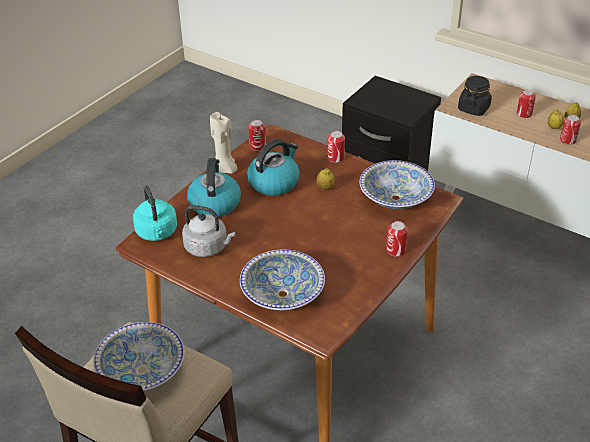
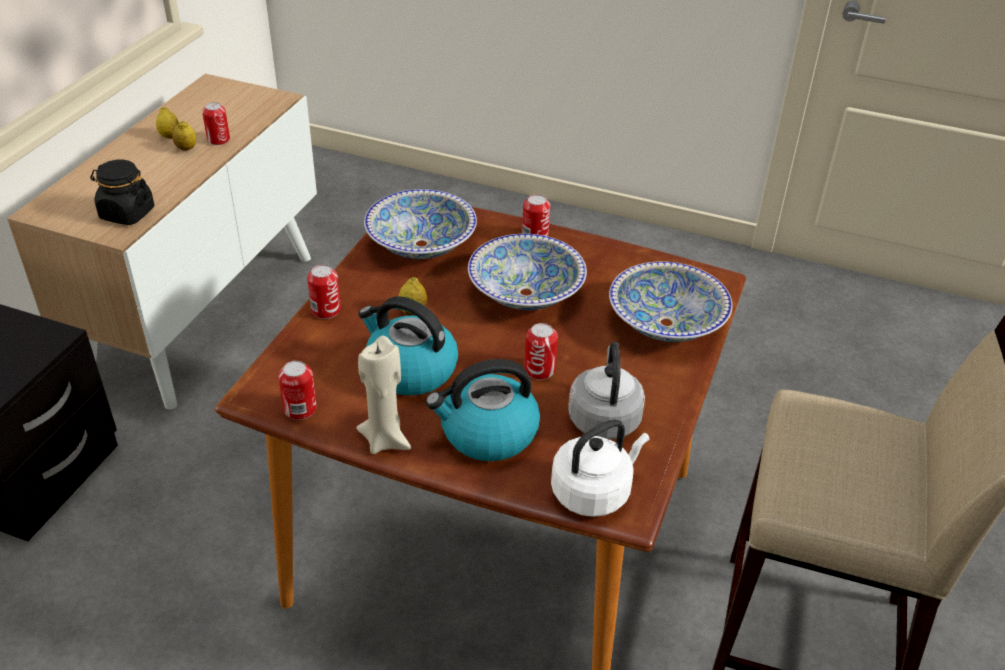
camera: 105 degrees left, 0 degrees up
(141, 371) = (851, 466): bowl -> bowl (526, 293)
(157, 233) = (594, 491): turquoise kettle -> white kettle
(524, 114) = (147, 171): can -> can (539, 370)

